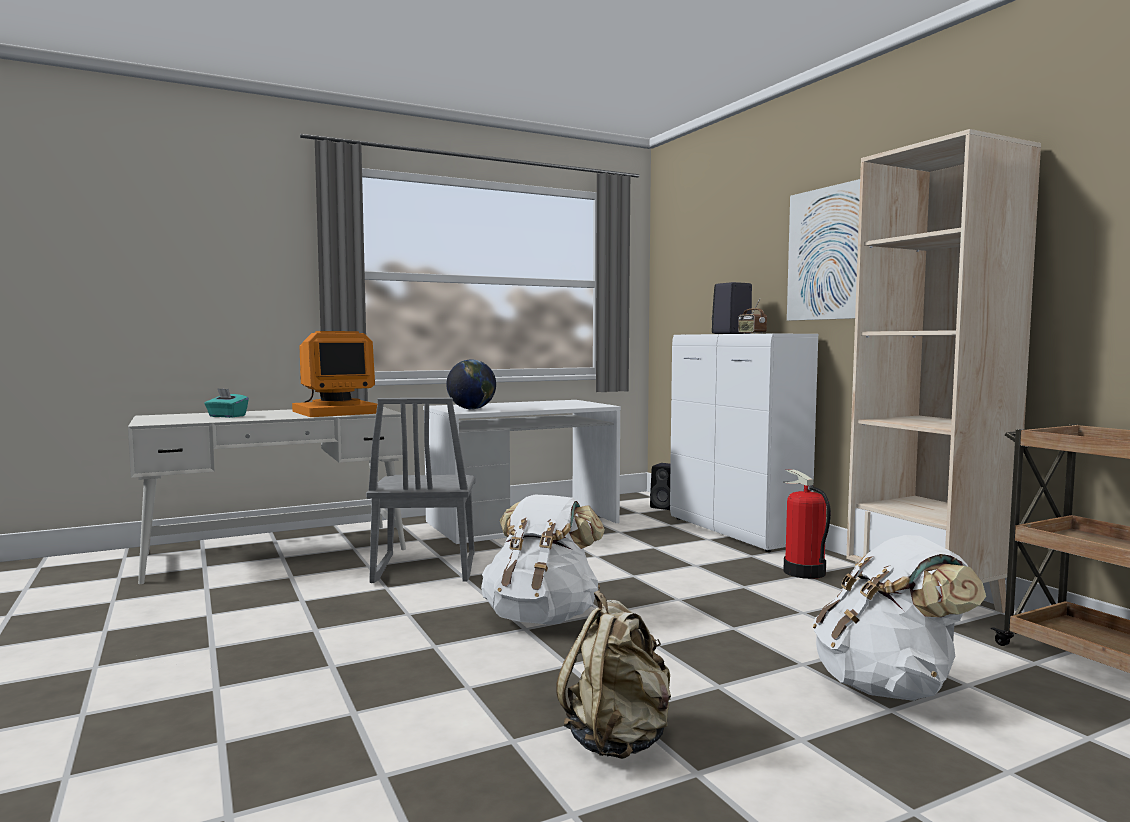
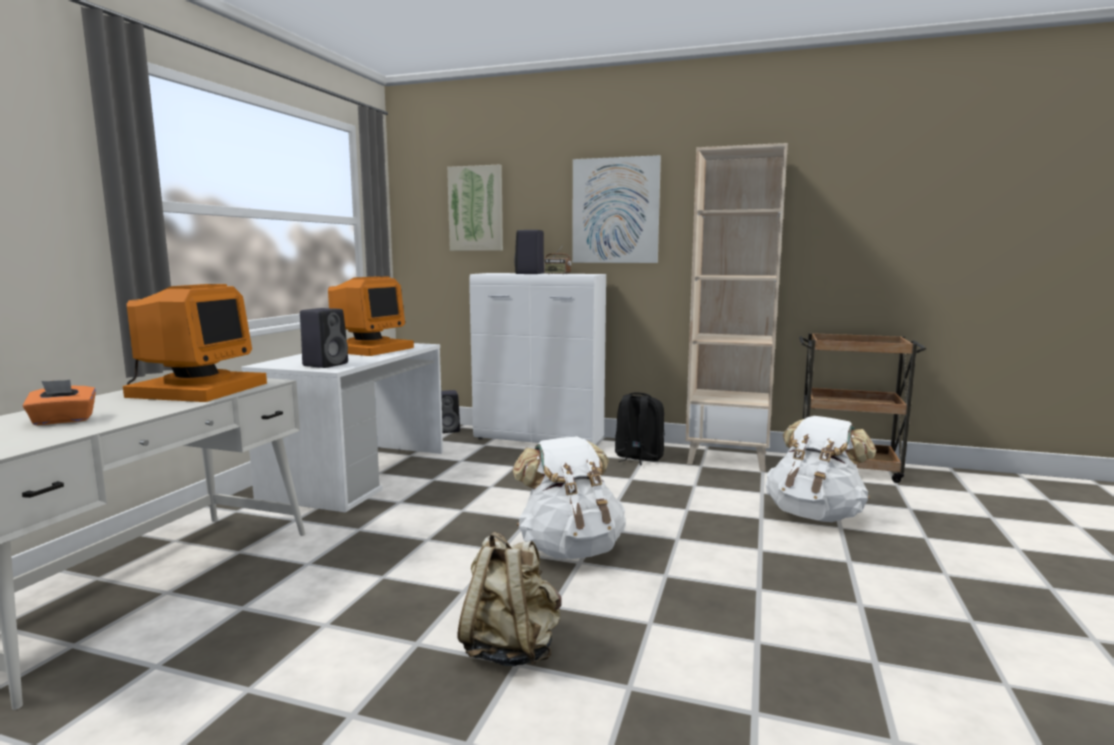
camera: 45 degrees left, 5 degrees up
(227, 416) = (63, 420): turquoise tissue box -> orange tissue box
(424, 569) = (375, 546): grey chair -> none
(471, 409) = (326, 364): globe -> black speaker
(547, 404) = (368, 349): none -> monitor
(618, 740) = (796, 607): beige backpack -> beige backpack (511, 648)
(709, 264) = (476, 208): none -> picture
(803, 572) = (638, 458): fire extinguisher -> black backpack

